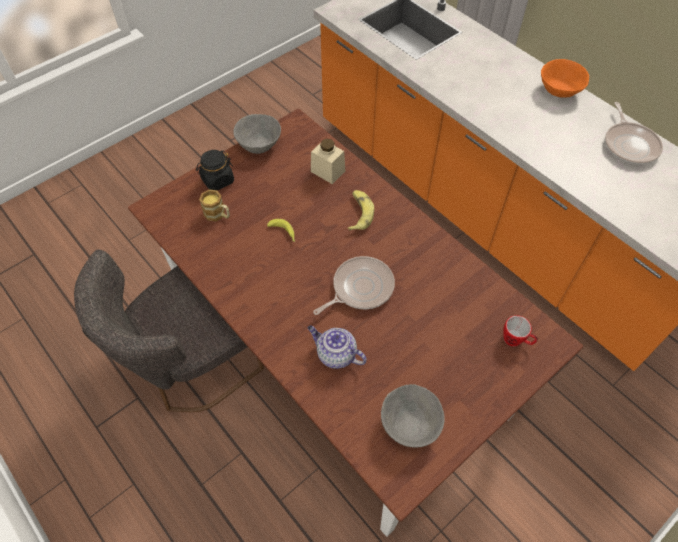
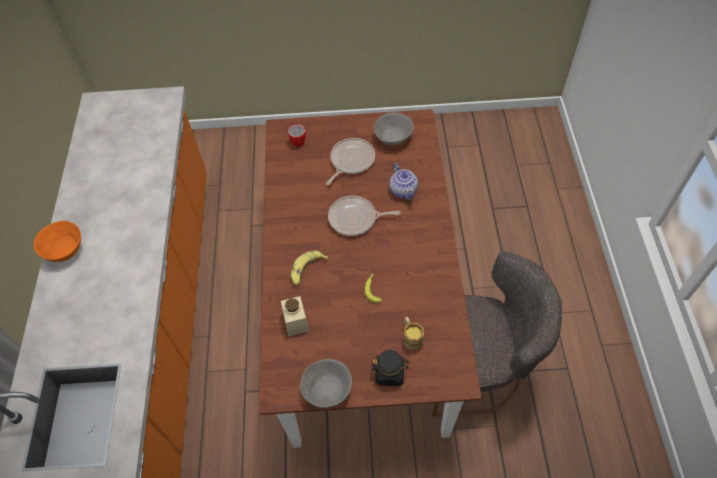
camera: 140 degrees left, 0 degrees up
(629, 145) = (90, 179): frying pan -> frying pan (351, 161)

